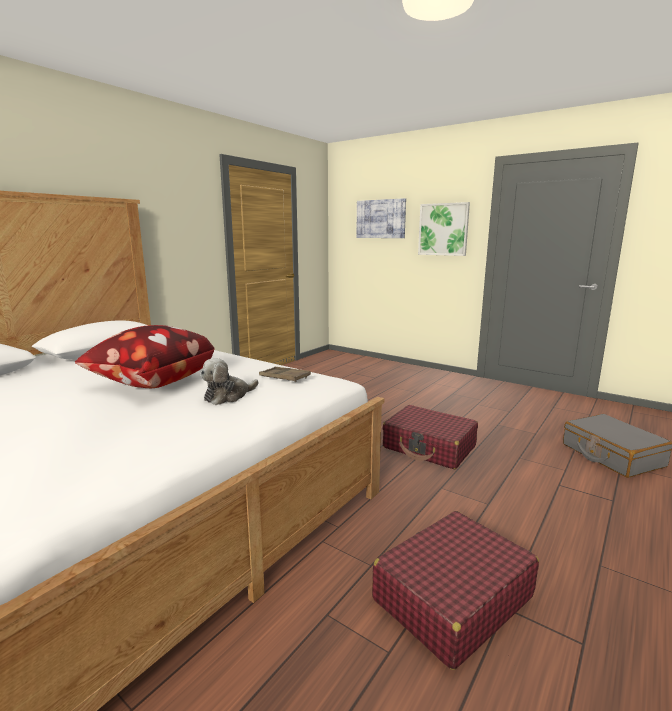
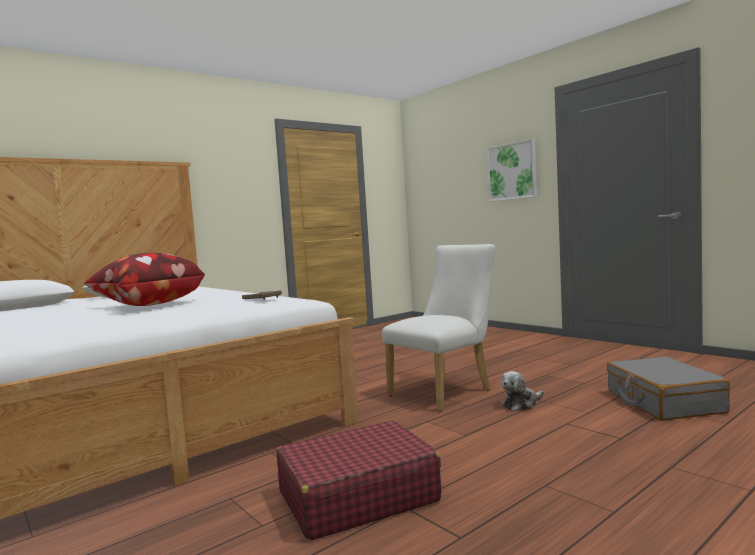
camera: 15 degrees right, 10 degrees down
(228, 396) = (195, 309): plush toy -> plush toy (521, 404)
(381, 219) = (451, 169): picture -> none
(429, 447) = (446, 391): red suitcase -> white chair

